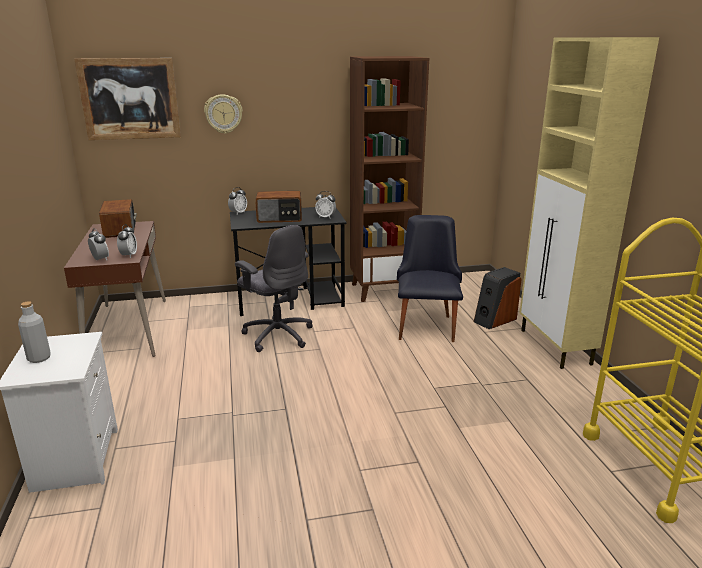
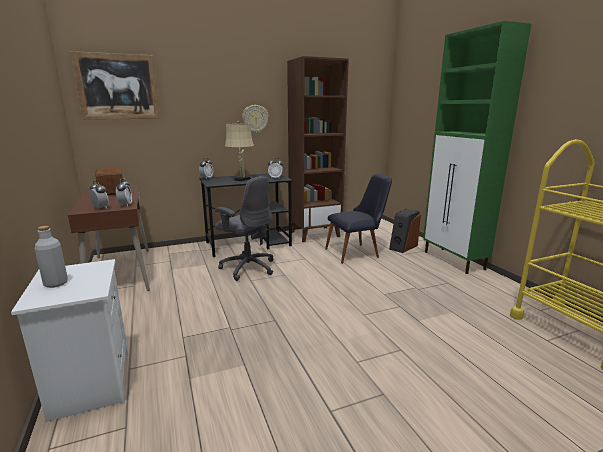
camera: 10 degrees left, 5 degrees down
(223, 114) = (193, 101): wall clock -> wall clock (255, 119)
(280, 218) = (241, 180): radio -> beige table lamp
(426, 324) = (357, 253): black chair -> black chair turned 75 degrees clockwise
(555, 347) = (454, 261): beige cabinet -> green cabinet

